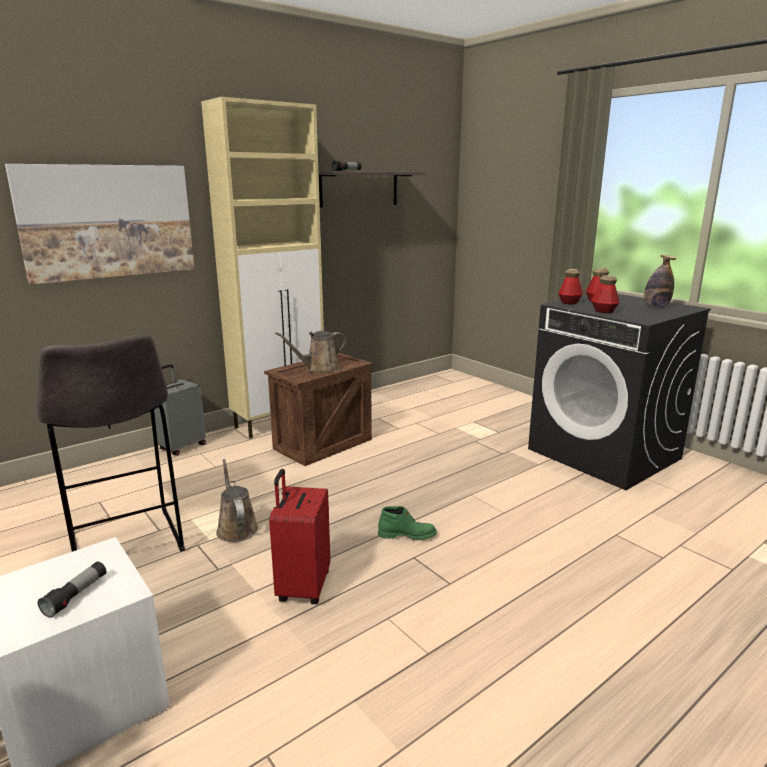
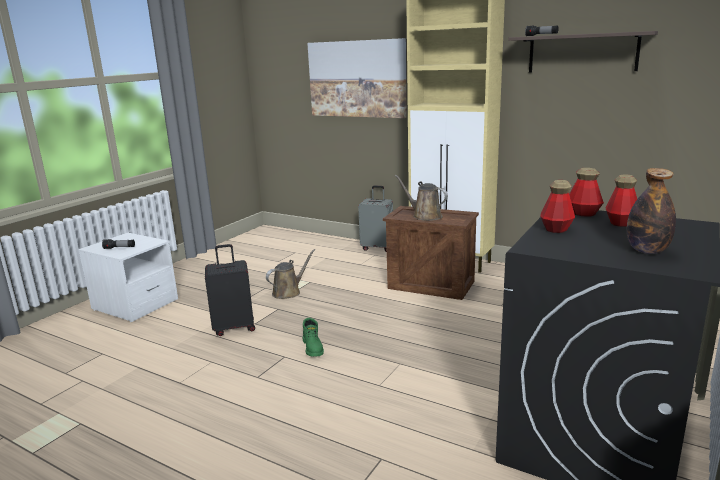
camera: 70 degrees right, 0 degrees up
(126, 545) = (256, 272): grey stool -> none
(302, 587) = (234, 327): red suitcase -> black suitcase

